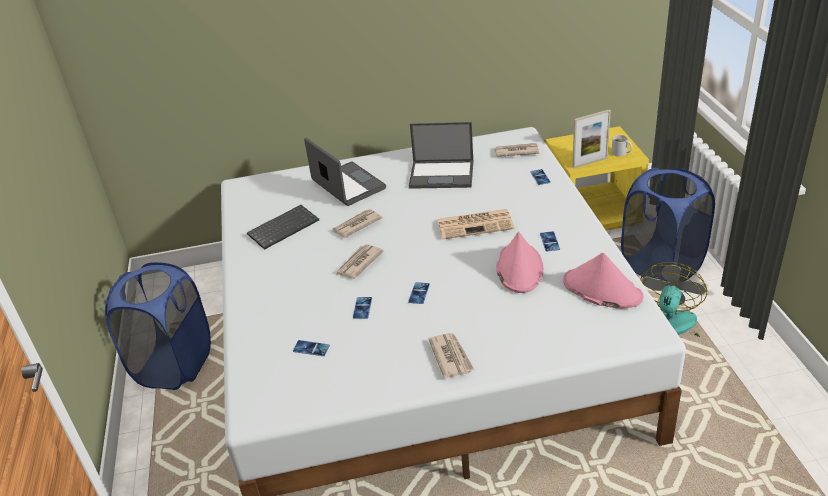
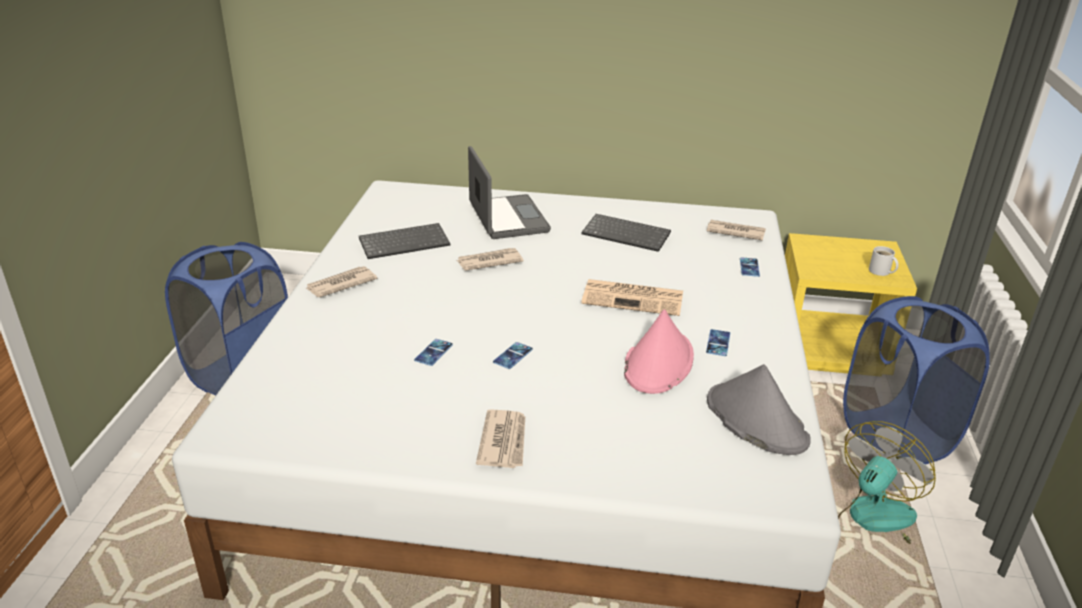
camera: 15 degrees right, 5 degrees down
(311, 348) = (342, 379): phone -> none
(358, 263) = (463, 303): newspaper -> newspaper (340, 284)
(442, 174) = (627, 234): laptop -> keyboard
(589, 162) = (833, 272): picture frame -> none
(601, 289) = (755, 420): pink hat -> grey hat

